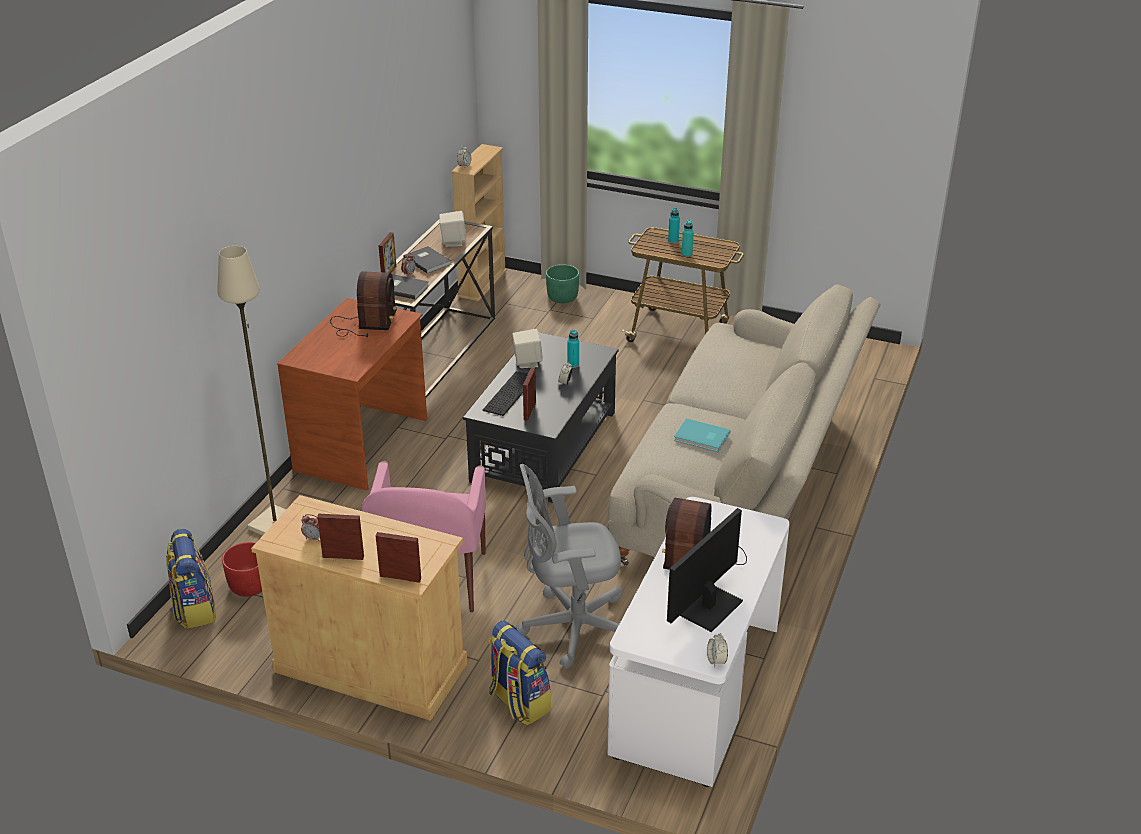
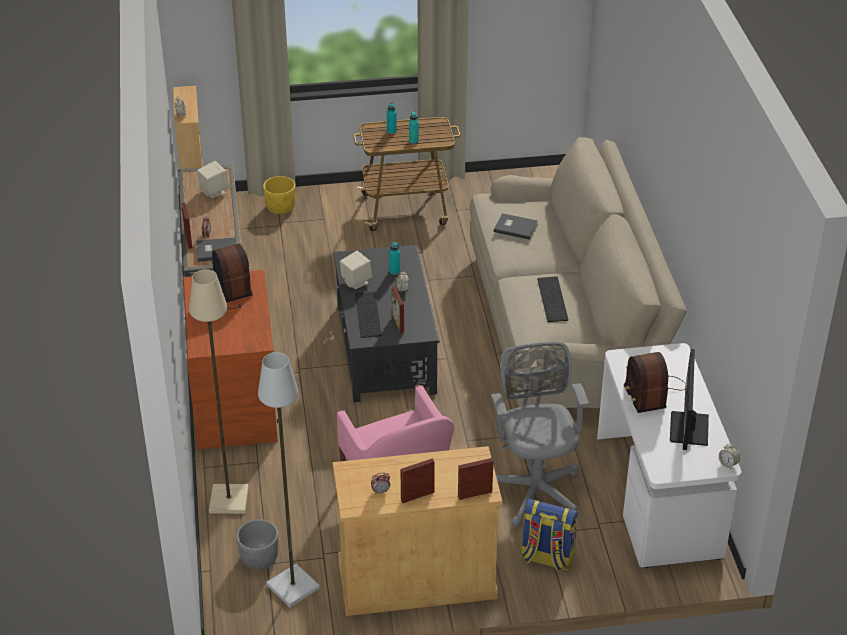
camera: 30 degrees left, 5 degrees up
(194, 608) = (232, 595): backpack -> none
(250, 586) = (259, 558): red planter -> grey planter
(252, 624) = (292, 587): none -> grey floor lamp
(428, 261) = (211, 217): grey book -> grey book (515, 227)
(562, 298) = (280, 207): green planter -> yellow planter
(572, 628) = (535, 487): grey office chair -> grey office chair turned 120 degrees clockwise
(702, 438) = (554, 300): turquoise book -> keyboard

